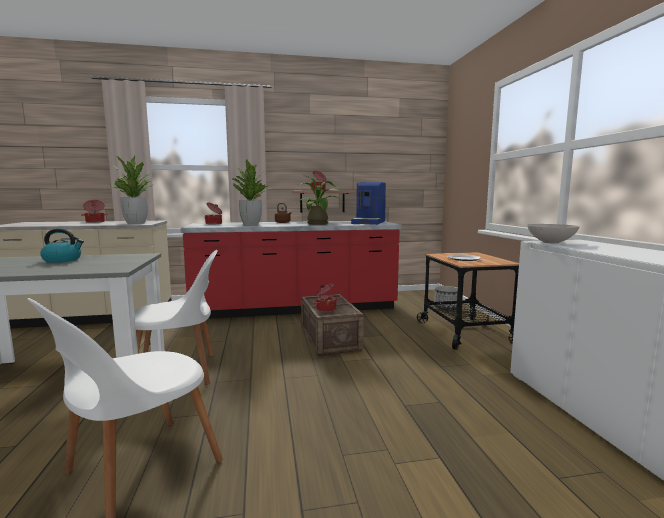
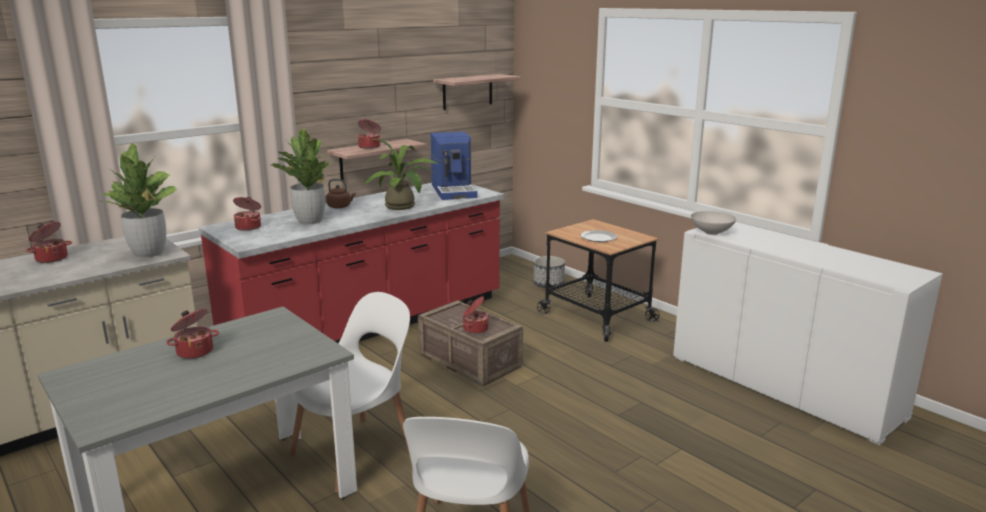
camera: 30 degrees left, 10 degrees up
(63, 260) = (195, 351): kettle -> cooking pot
(404, 163) = (467, 91): none -> shelf

